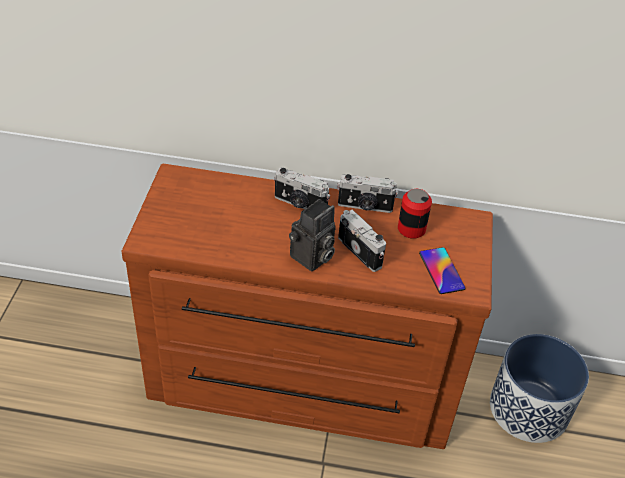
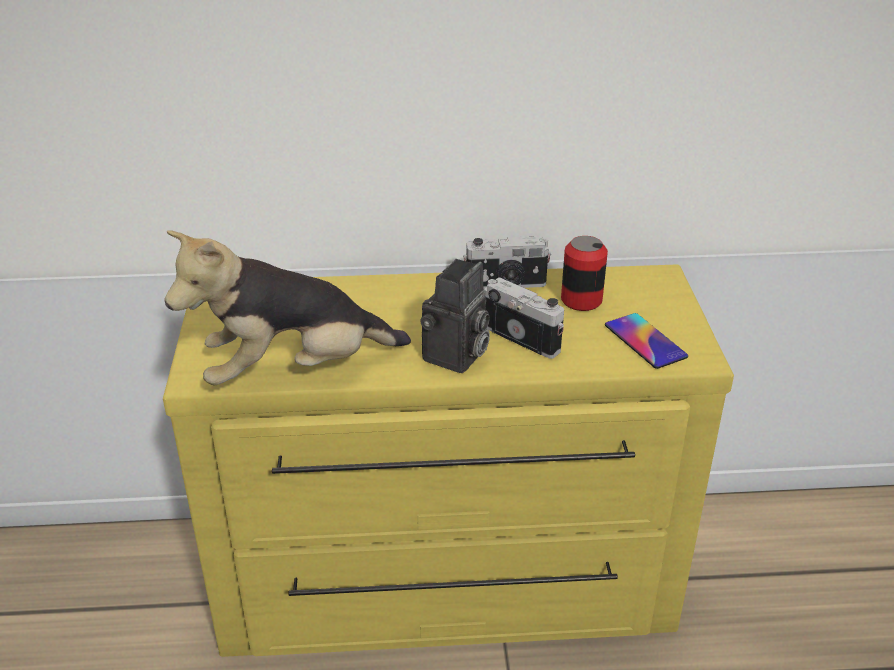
camera: 10 degrees left, 10 degrees down
(206, 247) = (293, 371): none -> plush toy
(300, 204) = (413, 297): camera -> none
(302, 384) = (447, 586): brown dresser -> yellow dresser
(529, 409) = (769, 553): planter -> none

